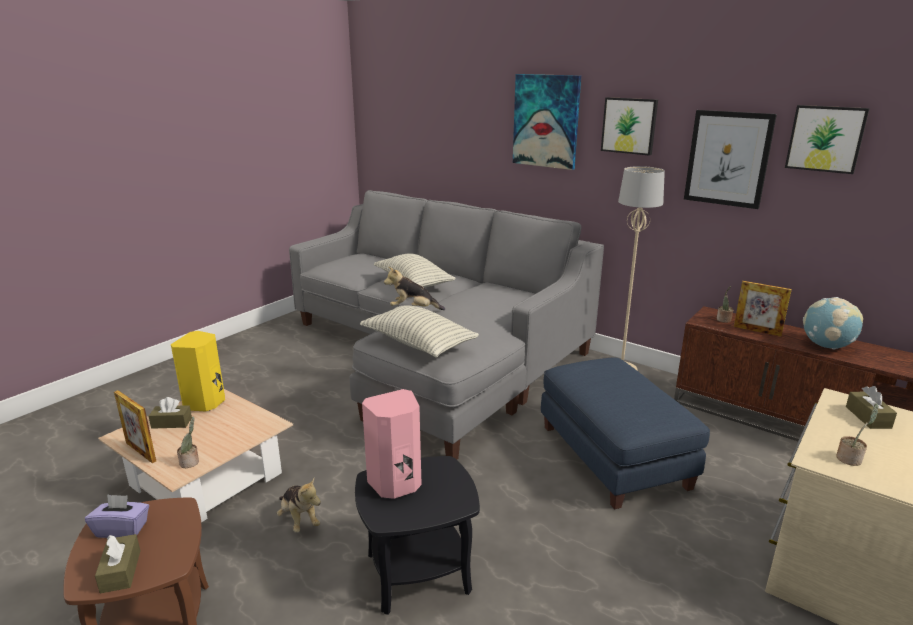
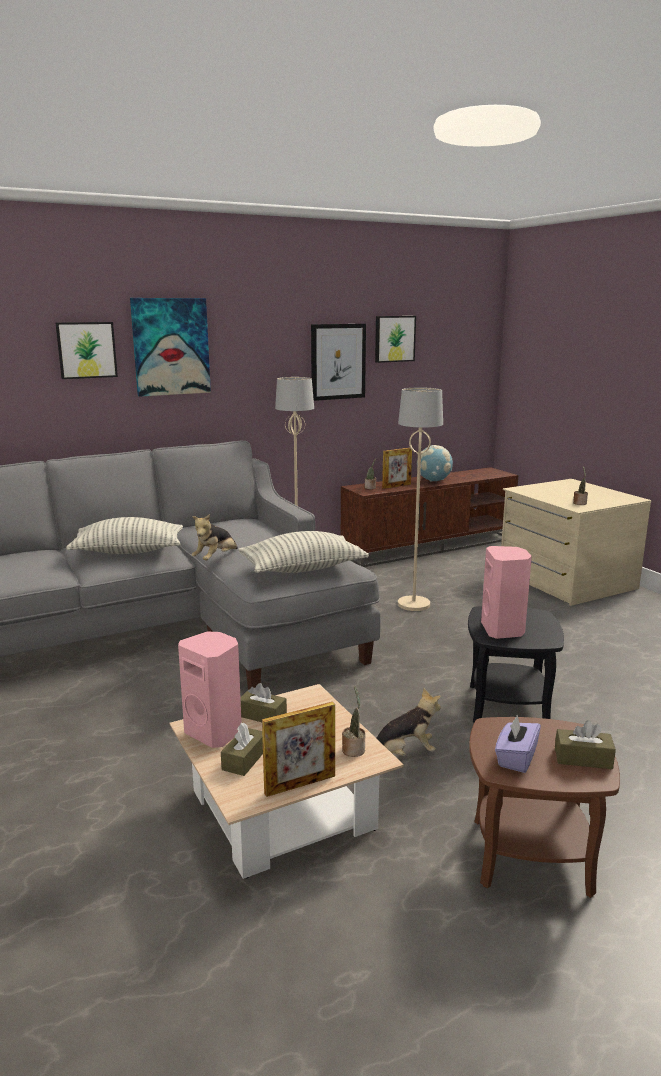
camera: 65 degrees left, 5 degrees down
(206, 403) = (215, 732): yellow speaker -> pink speaker
(614, 457) = (414, 604): blue ottoman -> beige floor lamp
(629, 125) = (257, 343): picture -> picture (86, 350)
(868, 417) = (540, 490): brown tissue box -> brown tissue box (262, 715)

